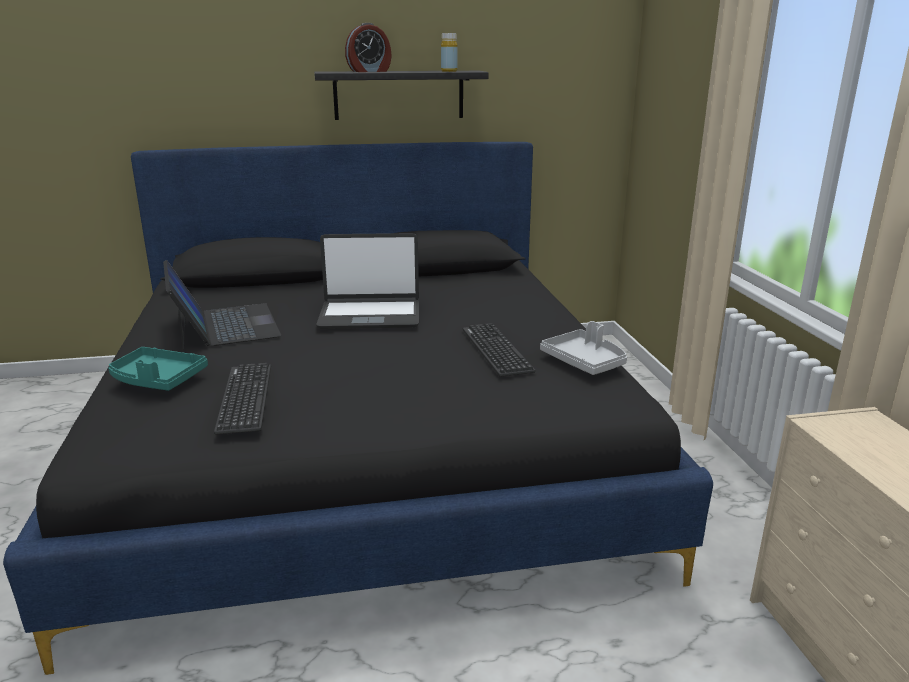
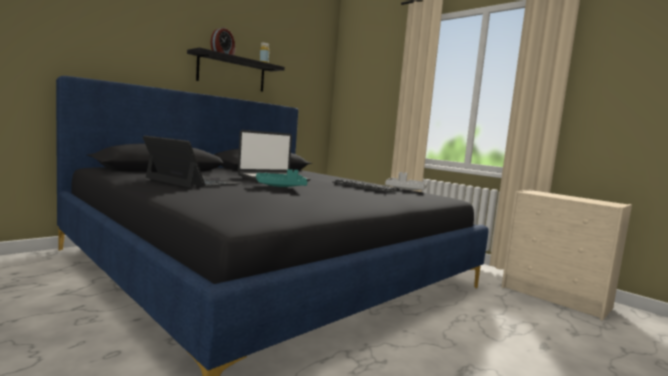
camera: 35 degrees left, 15 degrees down
(157, 380) = (207, 195): turquoise tray -> turquoise tray (281, 186)
(245, 398) = (286, 197): keyboard -> none

